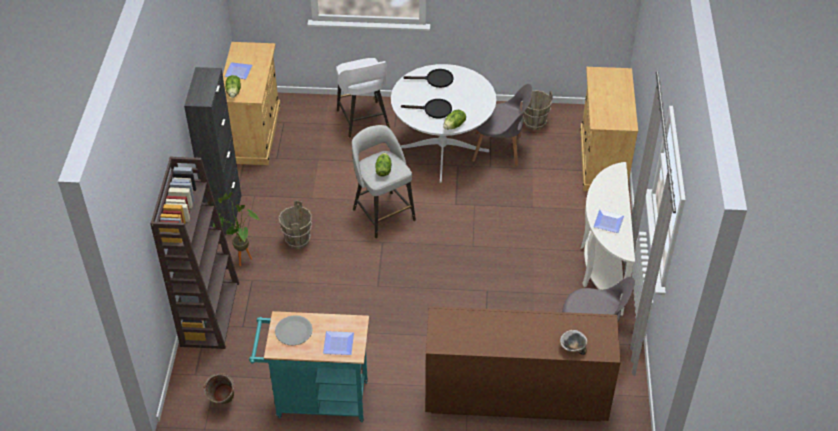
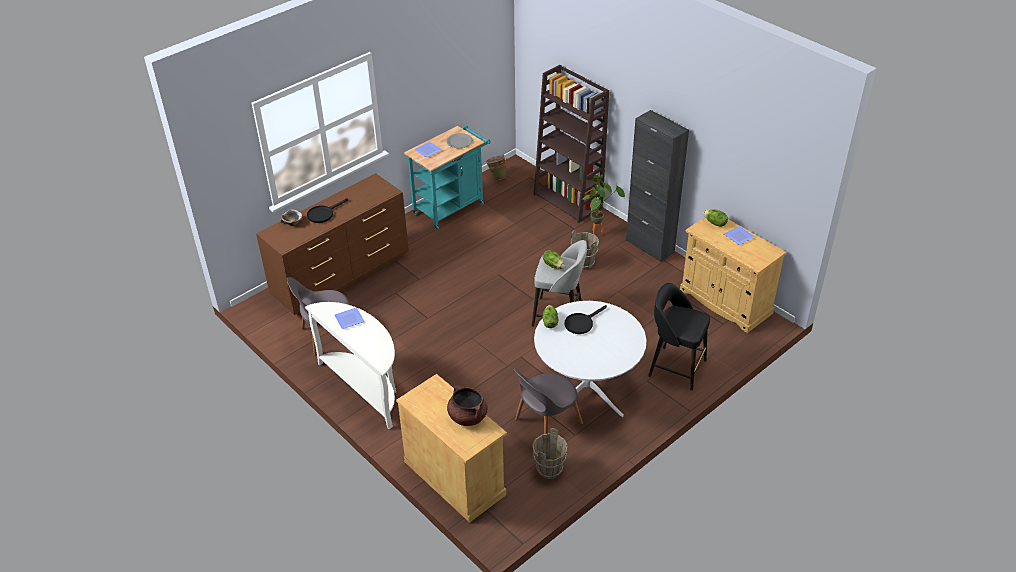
camera: 135 degrees right, 5 degrees down
(363, 120) = (675, 367): white stool -> black stool
(435, 80) = (617, 347): black frying pan -> black frying pan (323, 214)
(601, 89) = (467, 417): none -> brown cooking pot

